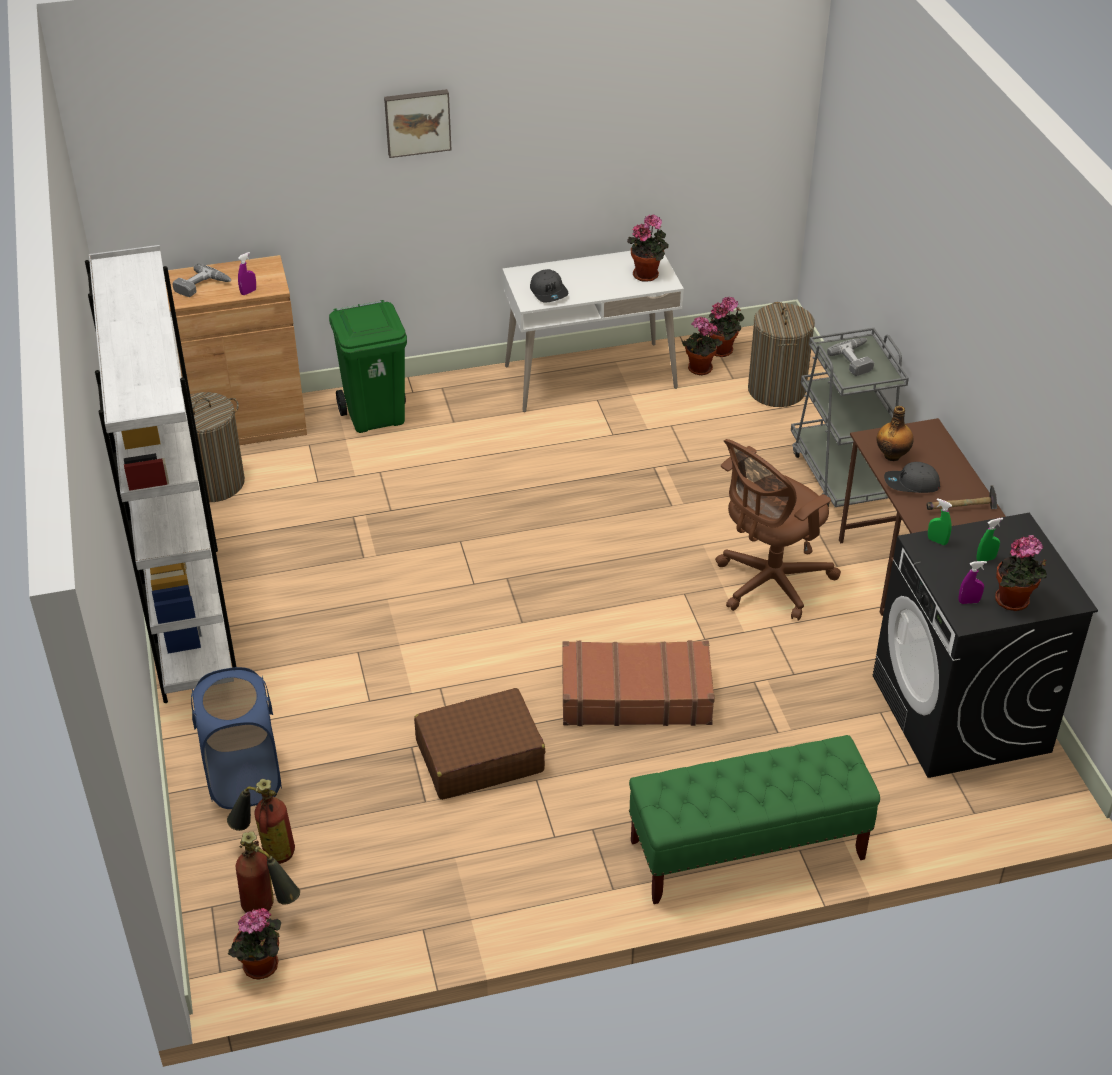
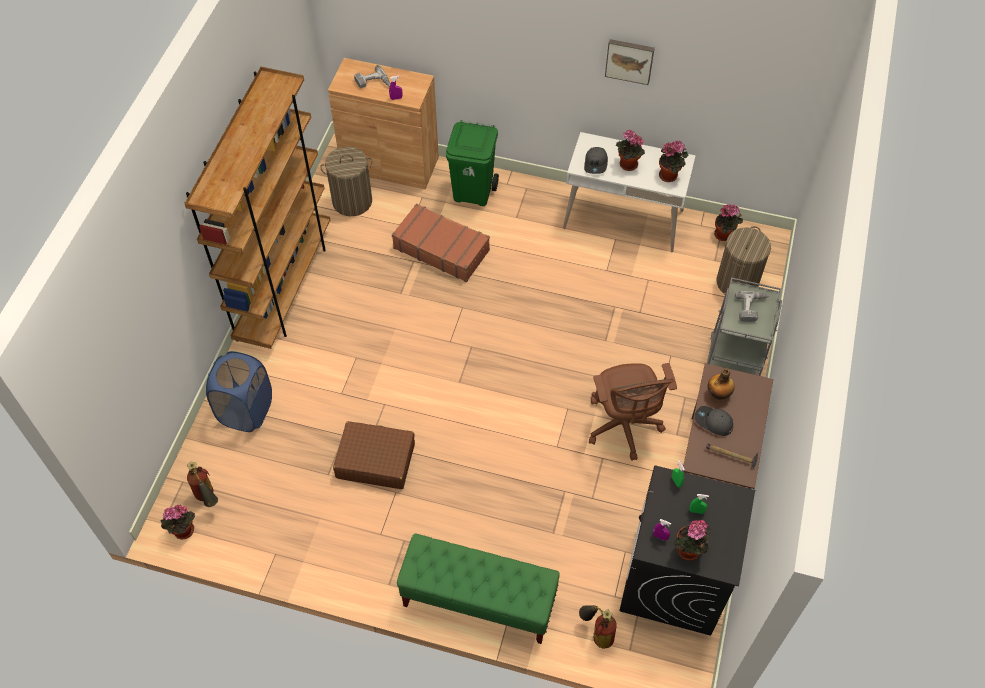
camera: 30 degrees right, 15 degrees up
(189, 613) = (285, 287): white bookcase -> brown bookcase
(267, 850) = (230, 462): fire extinguisher -> fire extinguisher (597, 633)
(417, 122) = (533, 26): picture -> picture (629, 60)
(635, 695) = (489, 465): brown suitcase -> brown suitcase (441, 249)
(698, 370) = (697, 244): potted plant -> potted plant (627, 165)
(768, 584) = (624, 427): brown office chair -> brown office chair turned 90 degrees counterclockwise

